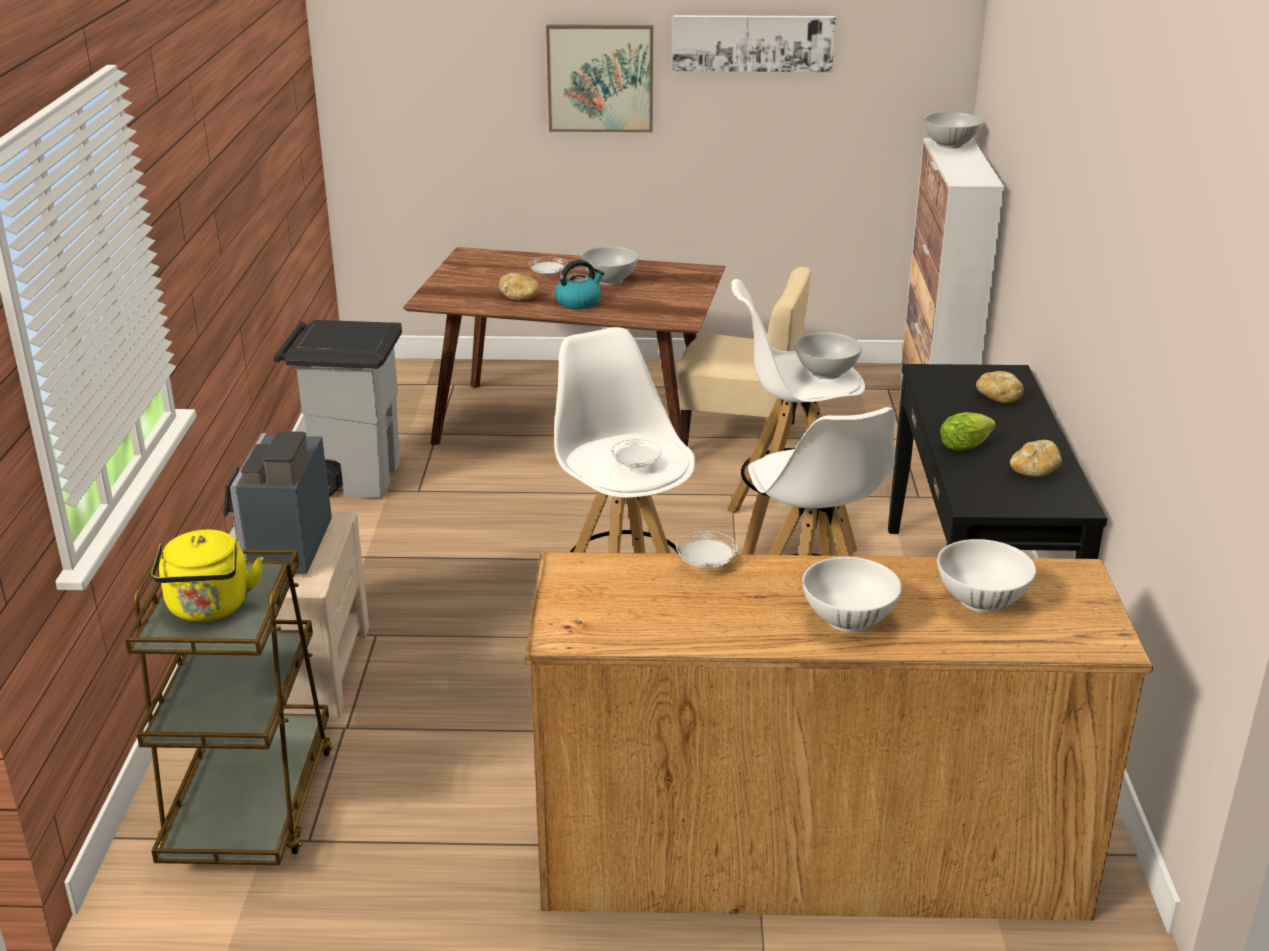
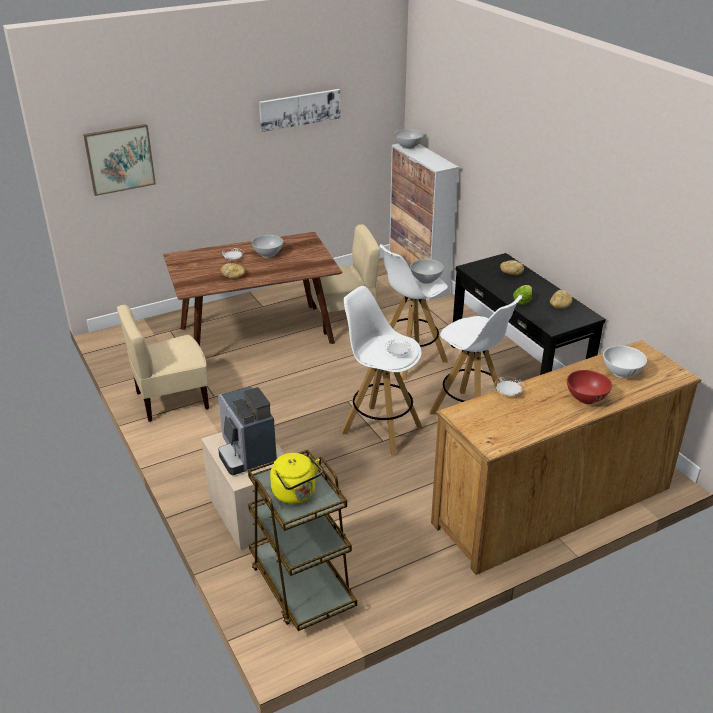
camera: 30 degrees left, 5 degrees up
(354, 477) = (171, 400): grey trash can -> beige chair
(579, 302) = (267, 271): kettle -> none
(600, 78) = (223, 142): picture -> picture (120, 159)
(848, 619) = (586, 398): white bowl -> red bowl

